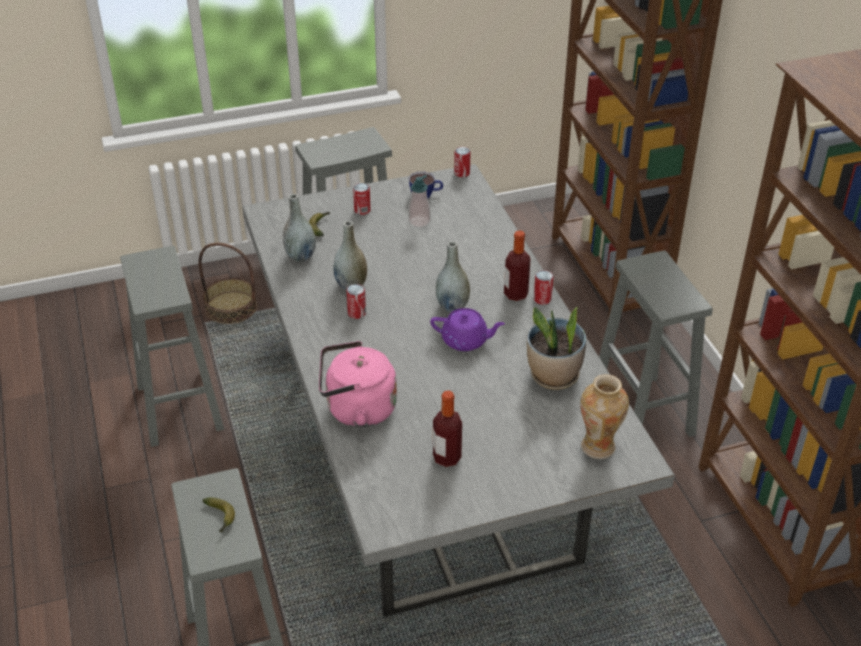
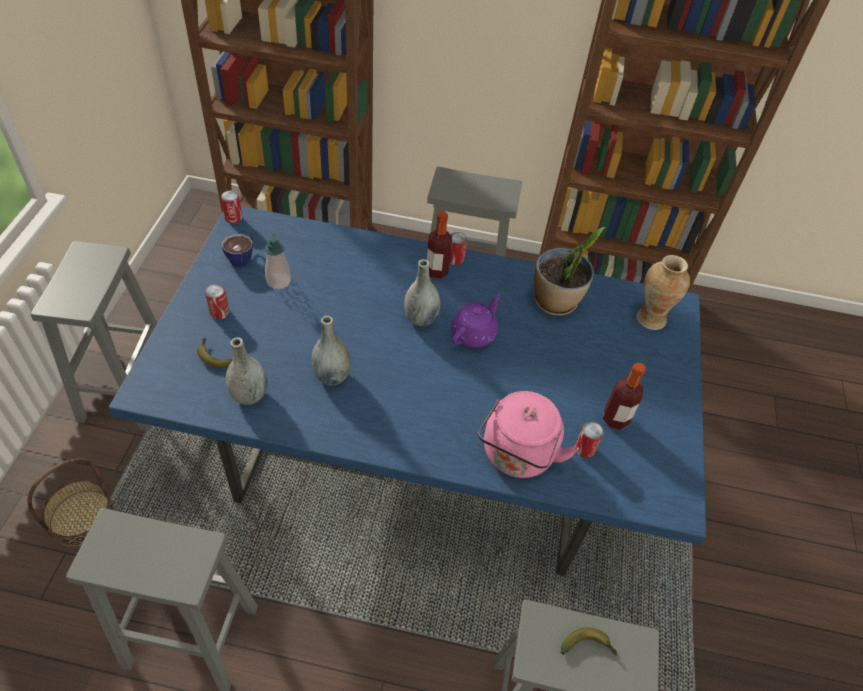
camera: 65 degrees left, 10 degrees up
(356, 313) = (378, 392): can -> can (584, 449)
(431, 464) = (421, 456): grey dining table -> blue dining table

